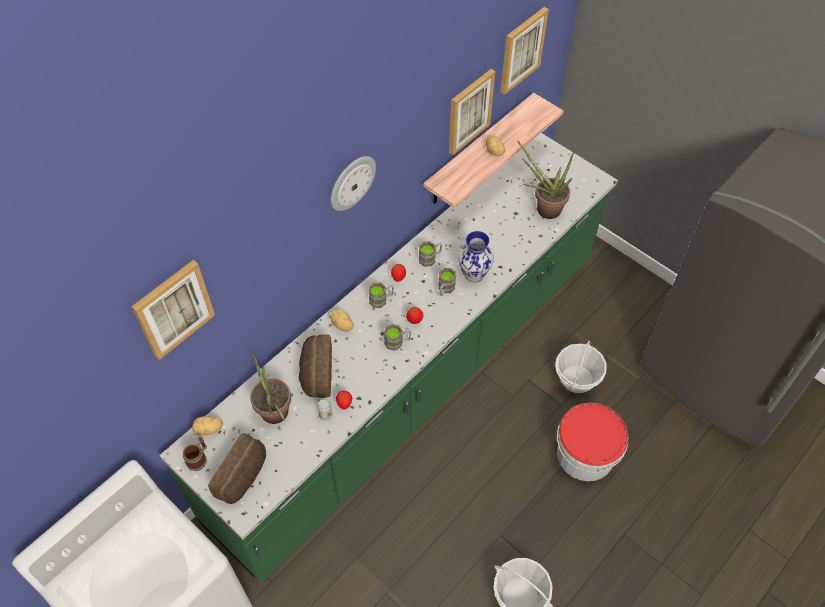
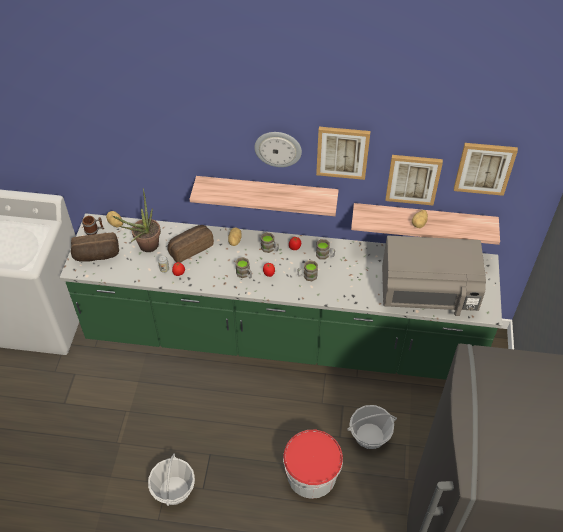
camera: 55 degrees right, 5 degrees down
(173, 309) = (114, 124): picture -> picture (342, 152)
(345, 247) = (267, 195): none -> shelf
(473, 273) = (333, 284): vase -> none
(543, 209) = (427, 294): potted plant -> grey microwave

